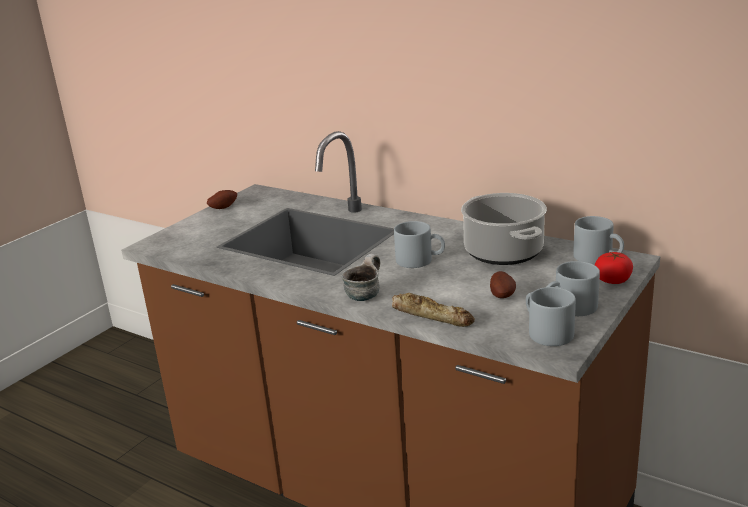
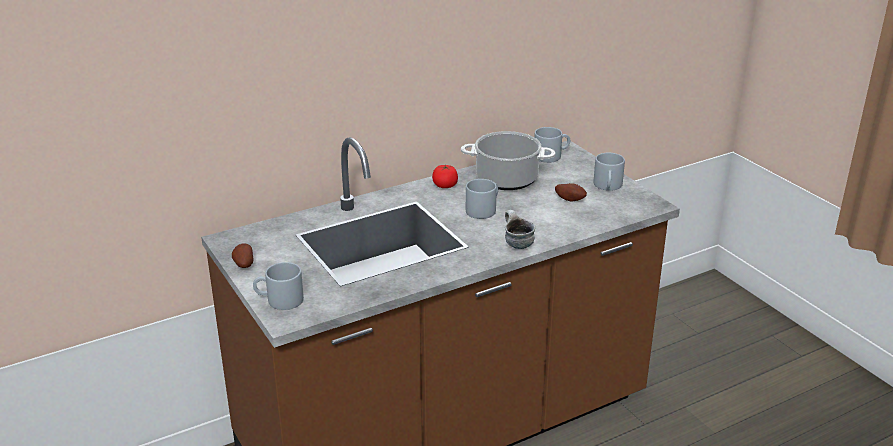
camera: 65 degrees left, 5 degrees up
(432, 315) = (573, 229): bread -> none
(545, 331) = (629, 202): grey mug -> grey mug (279, 300)
(613, 280) = (585, 162): tomato -> tomato (445, 185)

